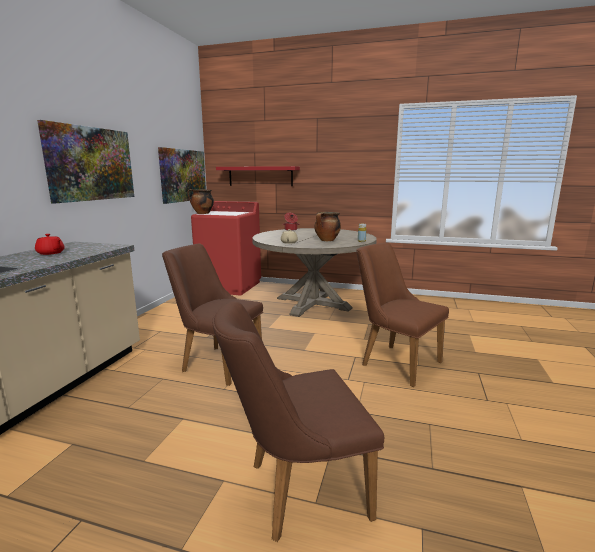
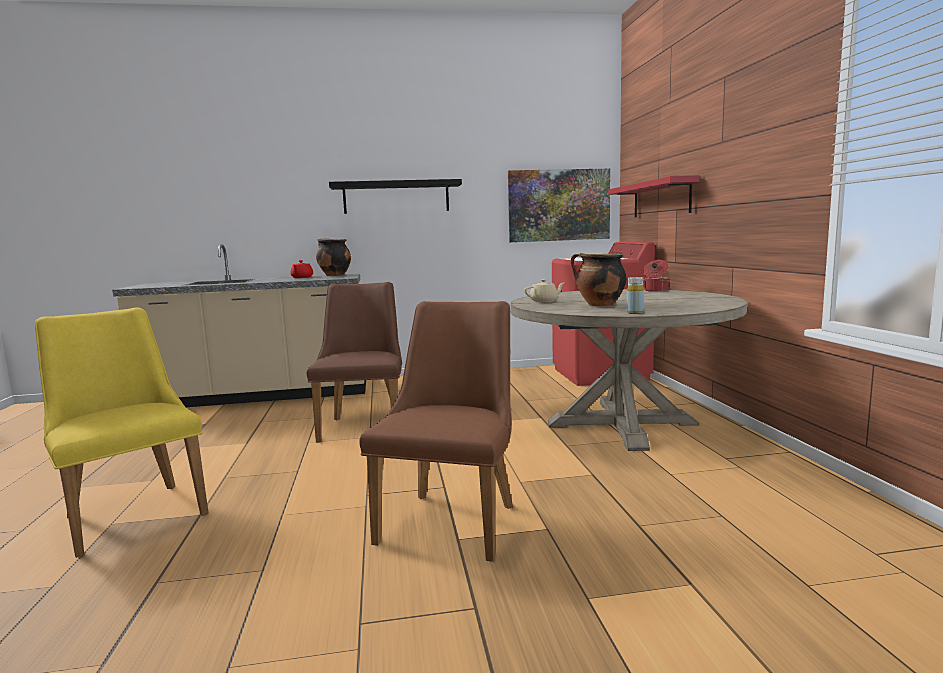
camera: 65 degrees right, 5 degrees down
(91, 164) = (396, 197): picture -> black shelf
(202, 213) = (566, 258): cooking pot -> cooking pot (334, 275)
(296, 490) = (131, 511): brown chair -> yellow chair

